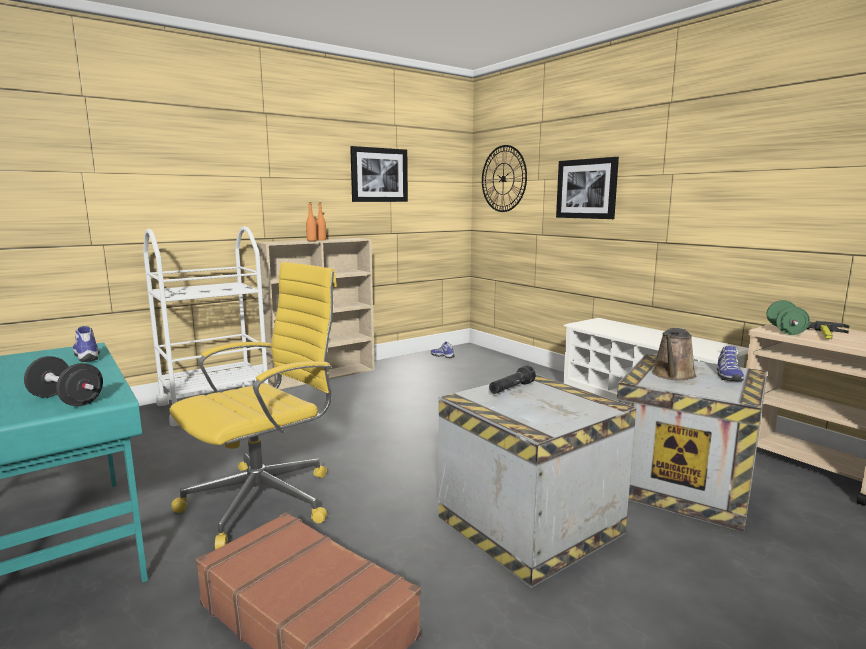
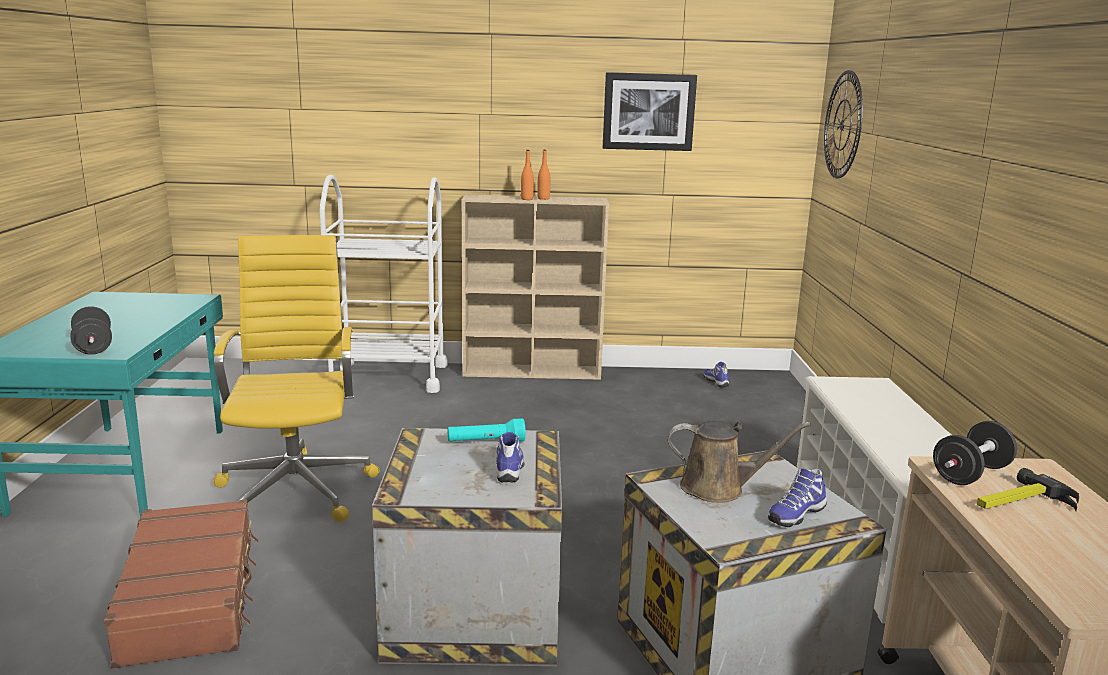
camera: 35 degrees right, 5 degrees up
(88, 356) = (181, 307): shoe -> shoe (510, 468)
(265, 501) = (297, 488): yellow office chair -> yellow office chair turned 90 degrees counterclockwise
(511, 389) = (486, 442): black flashlight -> turquoise flashlight
(586, 189) = (908, 162): picture -> none
(672, 375) = (718, 488): brown watering can -> brown watering can turned 150 degrees counterclockwise
(785, 330) = (970, 474): green dumbbell -> black dumbbell

